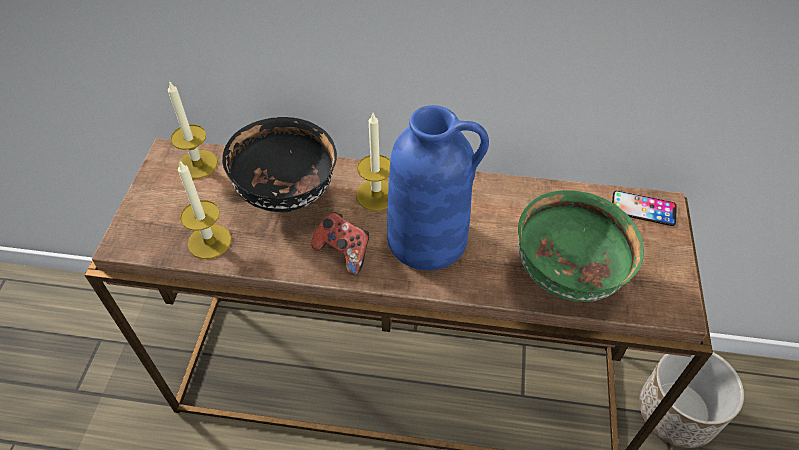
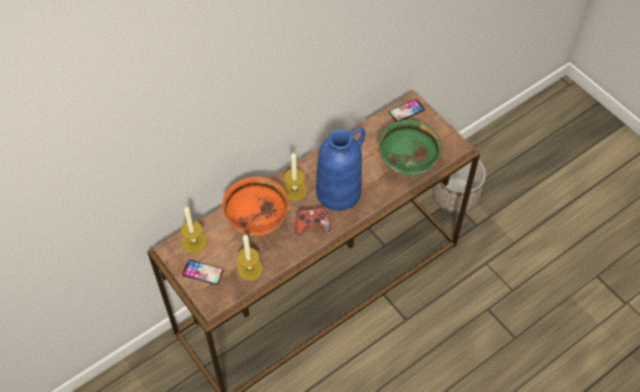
camera: 45 degrees left, 5 degrees up
(161, 202) = (203, 272): none -> phone
(288, 196) = (257, 222): black bowl -> orange bowl

